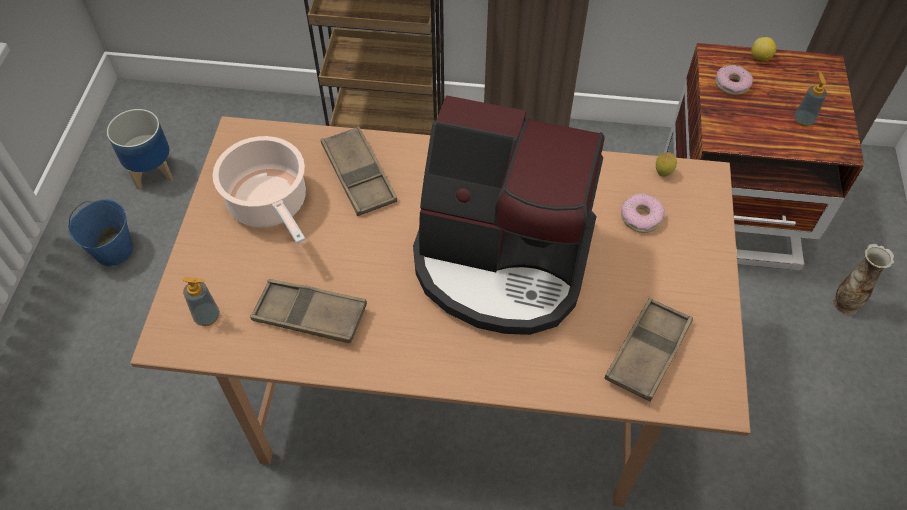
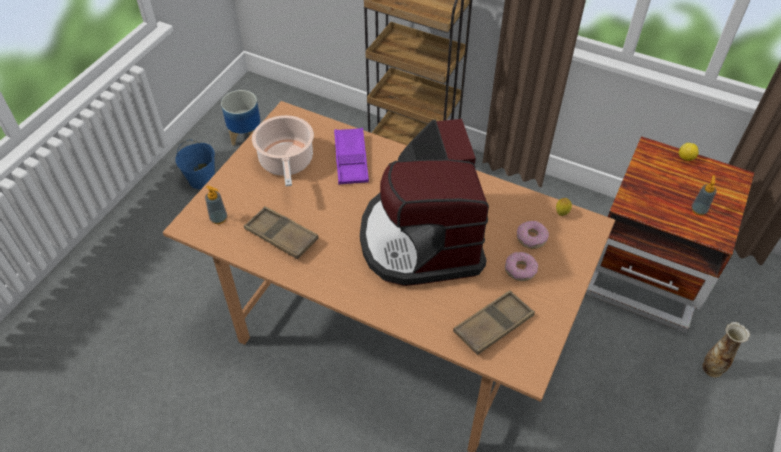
camera: 20 degrees right, 5 degrees down
(359, 176) = (351, 160): brown tray -> purple tray
(502, 261) = (421, 238): coffee machine -> coffee machine turned 45 degrees clockwise
(732, 84) = (654, 171): donut -> donut (520, 269)

